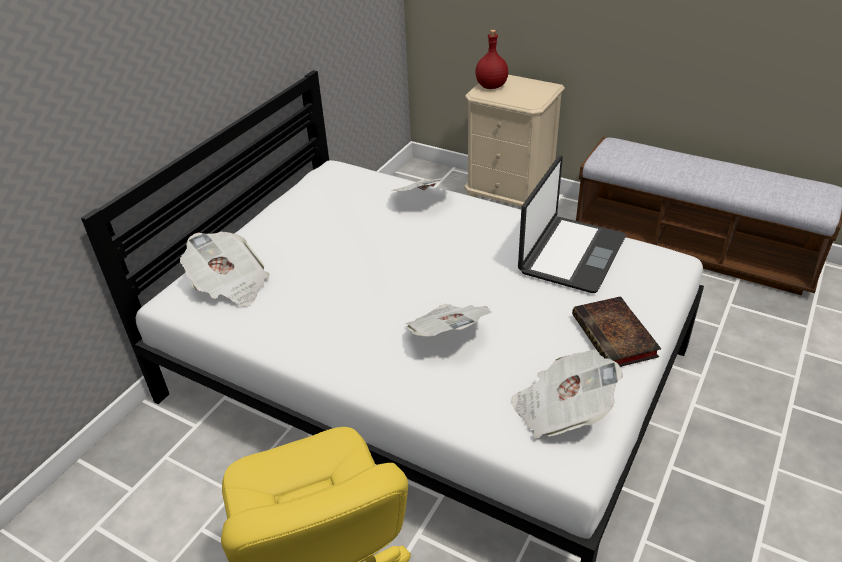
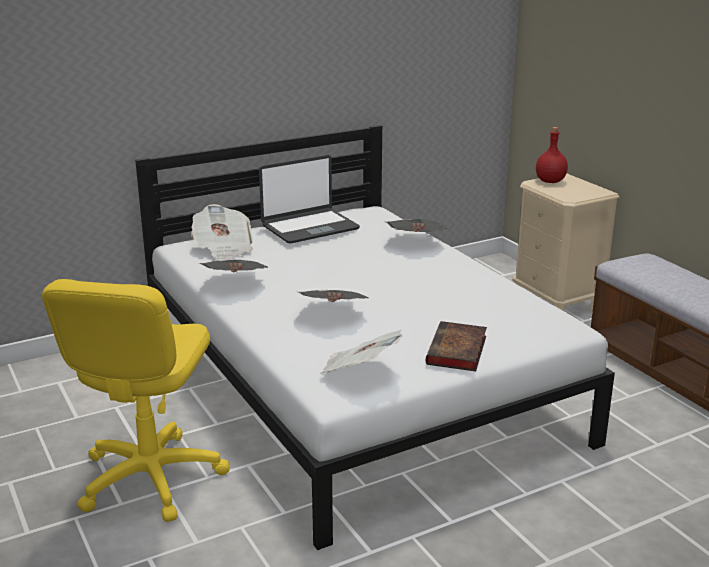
camera: 30 degrees right, 15 degrees down
(298, 333) = (235, 283): none -> newspaper
(570, 255) = (490, 301): laptop -> laptop (309, 227)

